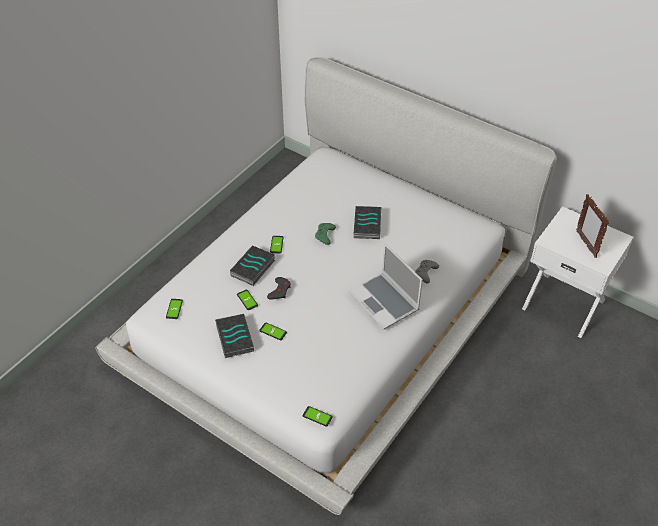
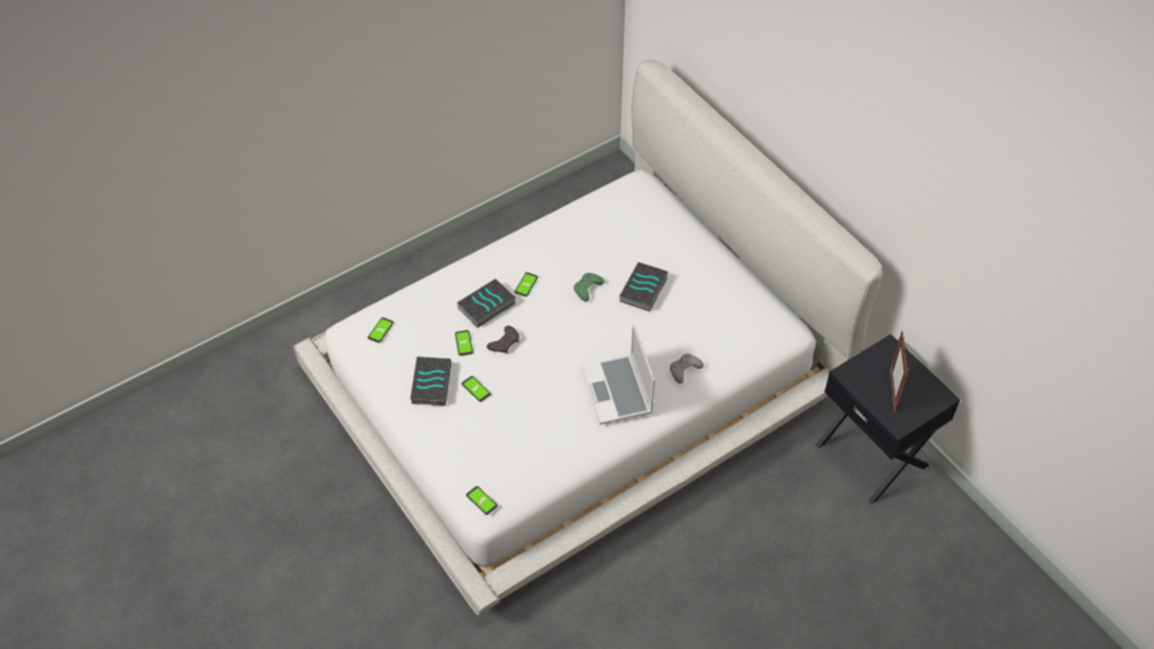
camera: 20 degrees right, 5 degrees up
(564, 303) = (873, 454): white nightstand -> black nightstand

